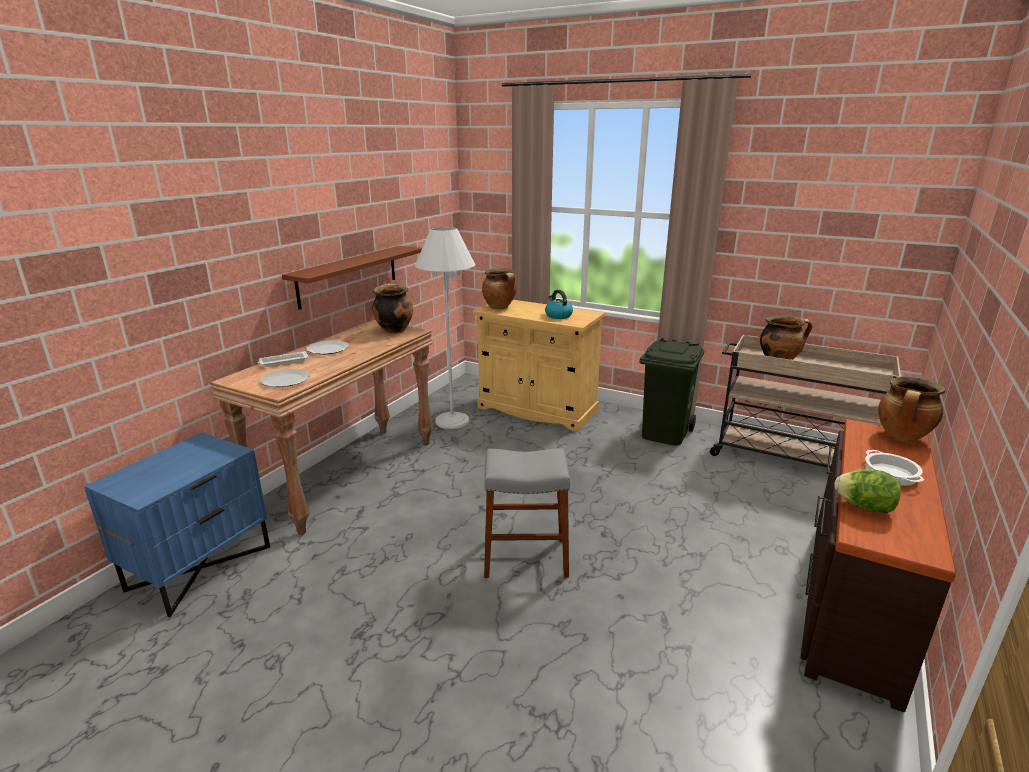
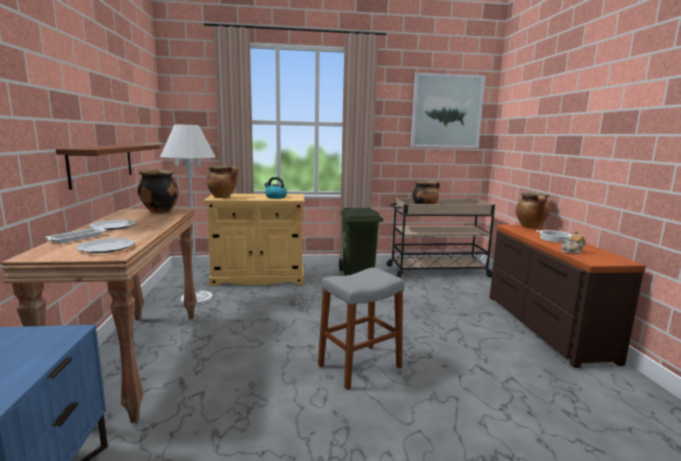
camera: 35 degrees left, 10 degrees down
(858, 201) = (447, 111): none -> picture
(864, 507) = (572, 252): lettuce -> teapot

